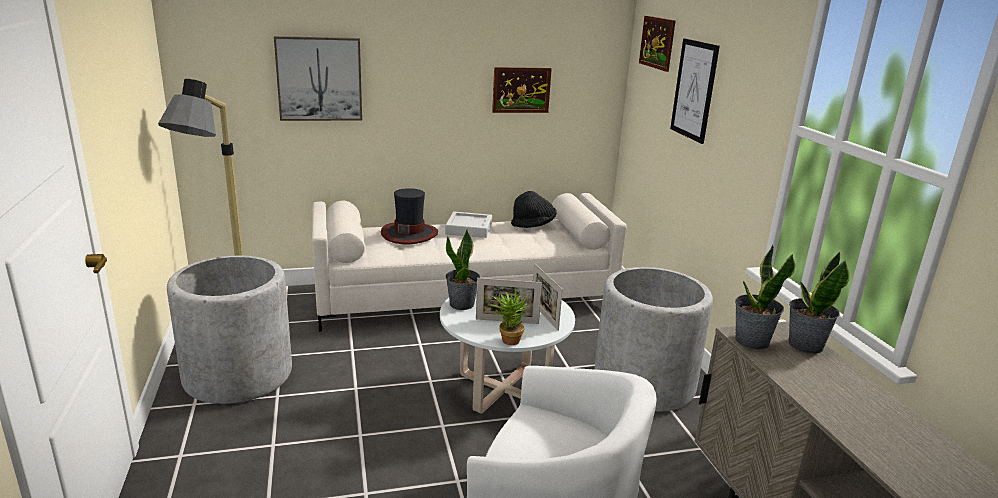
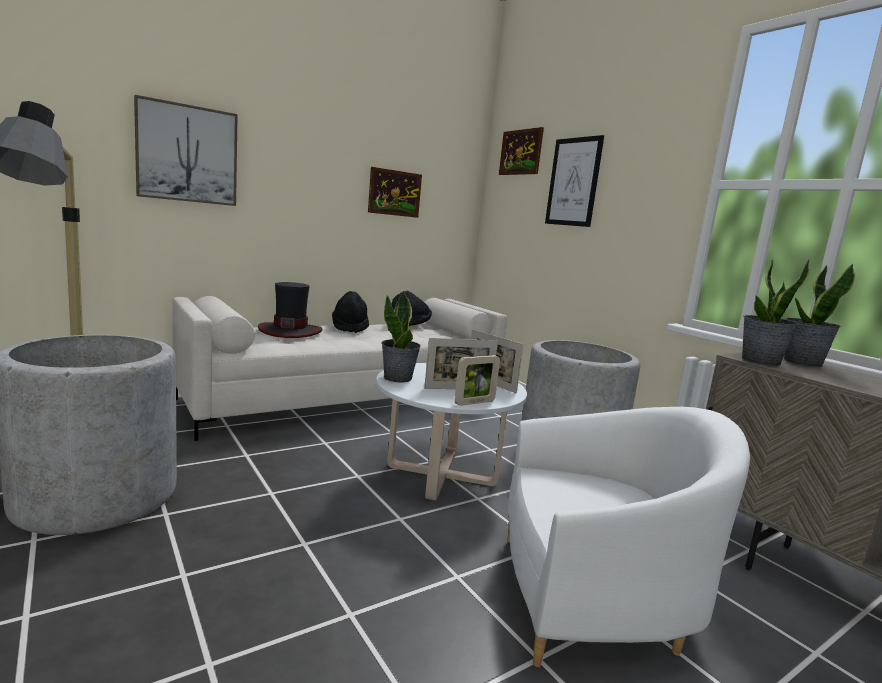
camera: 20 degrees left, 10 degrees down
(469, 229) = (350, 328): grey tray -> black hat
(507, 339) = (474, 402): potted plant -> picture frame

